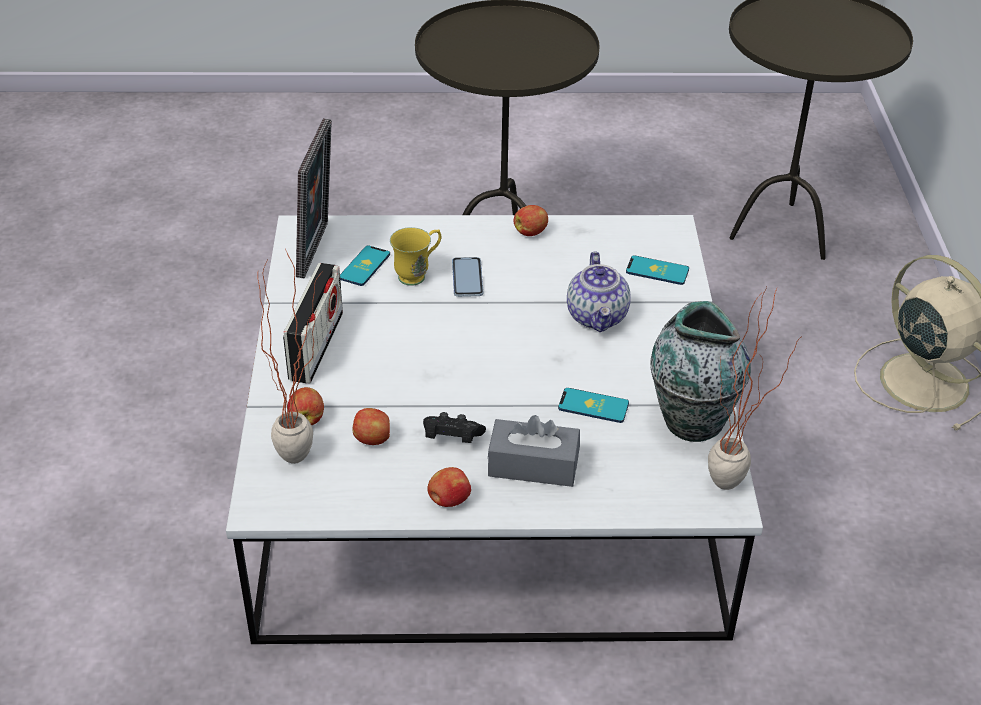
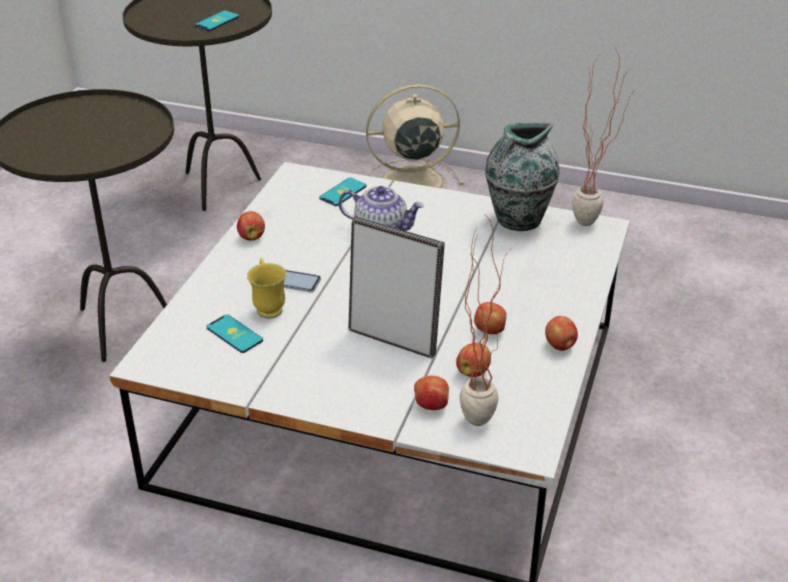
camera: 70 degrees left, 5 degrees down
(316, 346) = (333, 383): radio -> none
(318, 250) = (189, 358): picture frame -> picture frame (394, 339)
(451, 438) = (490, 330): black game controller -> apple
(533, 465) = (537, 297): grey tissue box -> none
(593, 406) = (483, 256): phone -> phone (217, 21)

